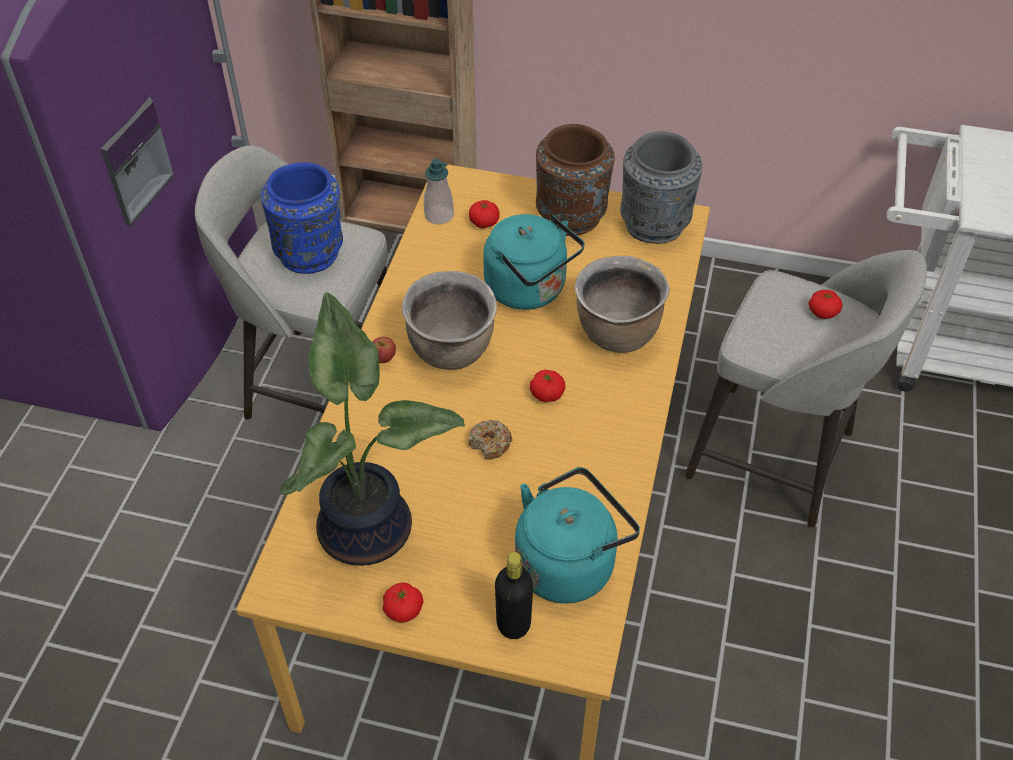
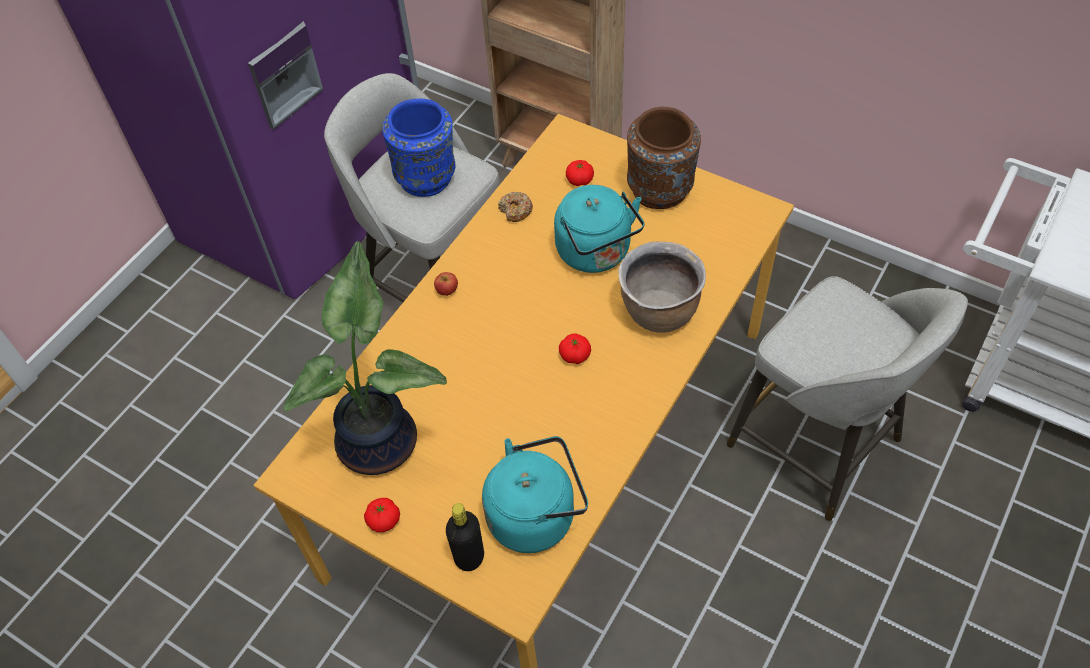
camera: 20 degrees right, 5 degrees up
(439, 215) = (542, 165): soap dispenser -> none
(452, 350) = (507, 296): brown cooking pot -> none
(490, 444) = (509, 390): donut -> donut (515, 211)
(654, 225) = (734, 213): grey vase -> none
(823, 312) = (868, 330): tomato -> none

